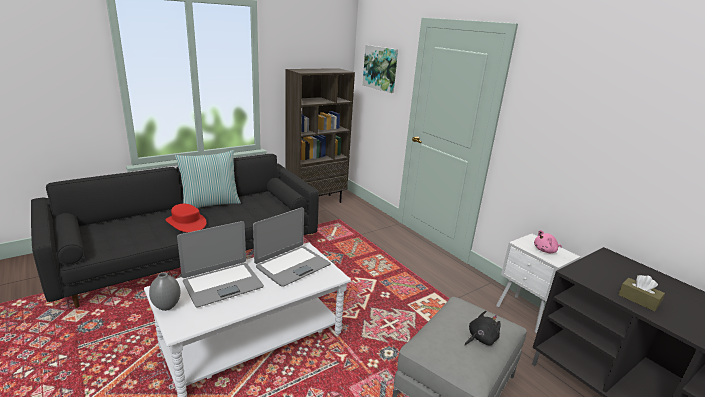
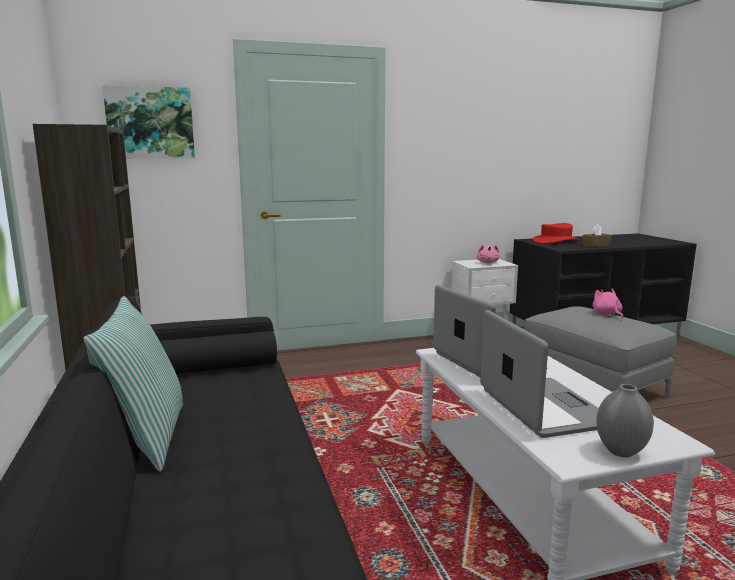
camera: 70 degrees left, 10 degrees down
(186, 223) = (236, 465): red hat -> red hat (555, 241)
(480, 339) = (607, 314): black plush toy -> pink plush toy

